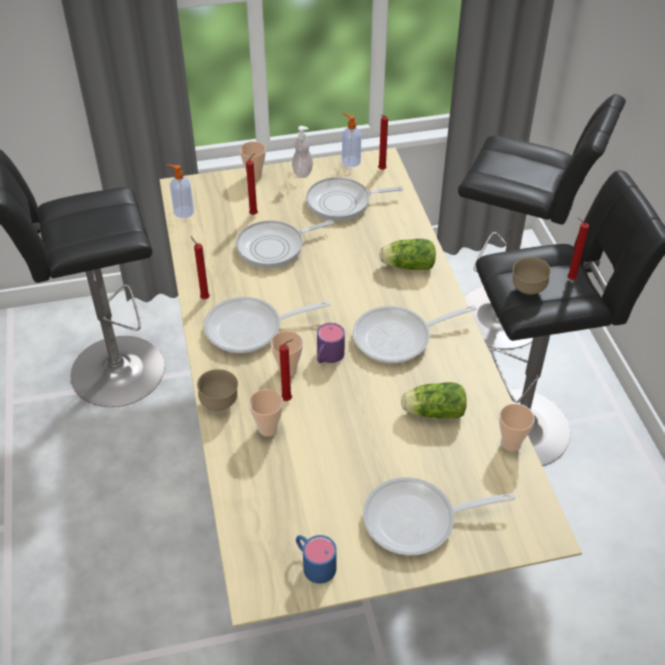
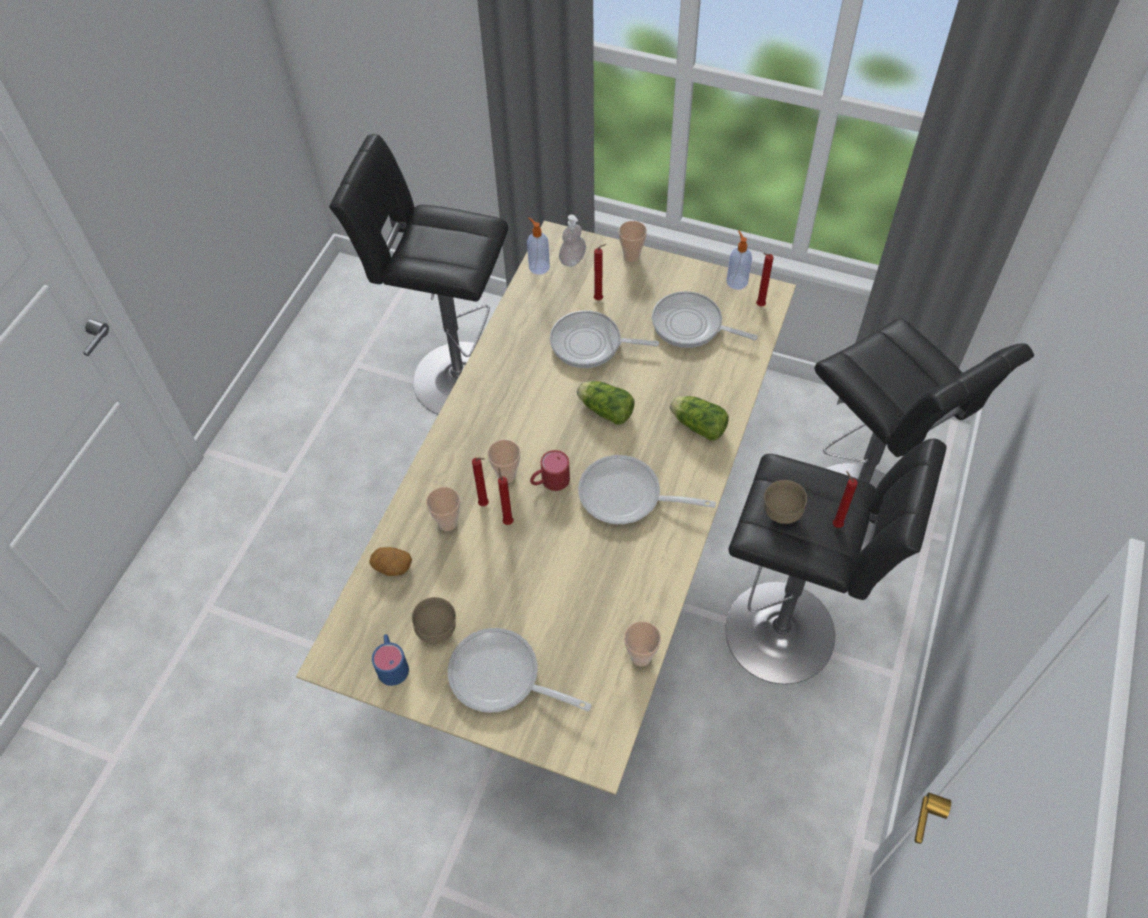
camera: 35 degrees right, 10 degrees up
(204, 298) = (490, 366): red candle -> red candle (507, 521)
(220, 403) = (428, 477): brown bowl -> brown bowl (437, 630)
(247, 487) = (392, 567): none -> potato
(251, 329) = (506, 419): frying pan -> none
(302, 172) = (680, 273): soap dispenser -> soap dispenser (572, 259)
(327, 357) = (549, 481): purple mug -> red mug
(432, 412) = (597, 585): lettuce -> lettuce (604, 409)

